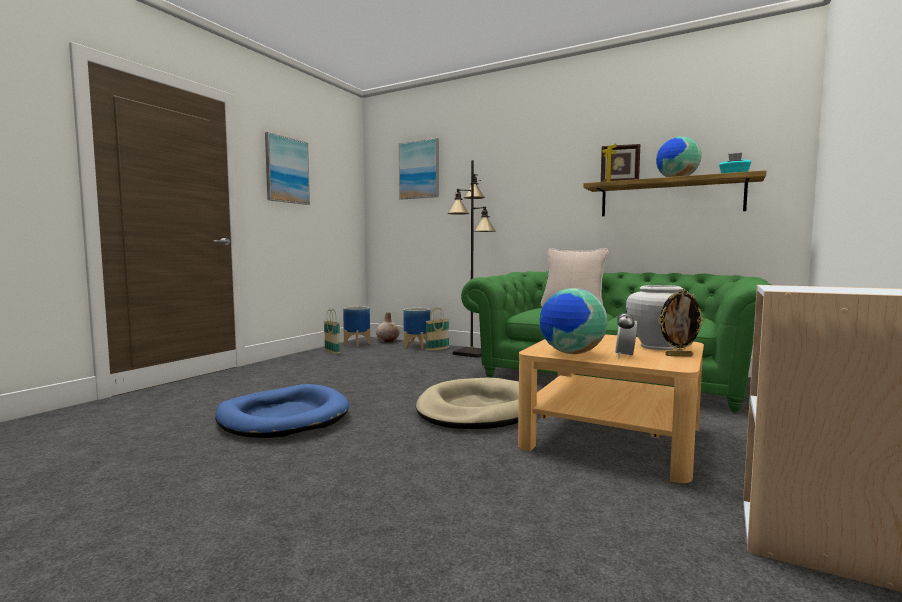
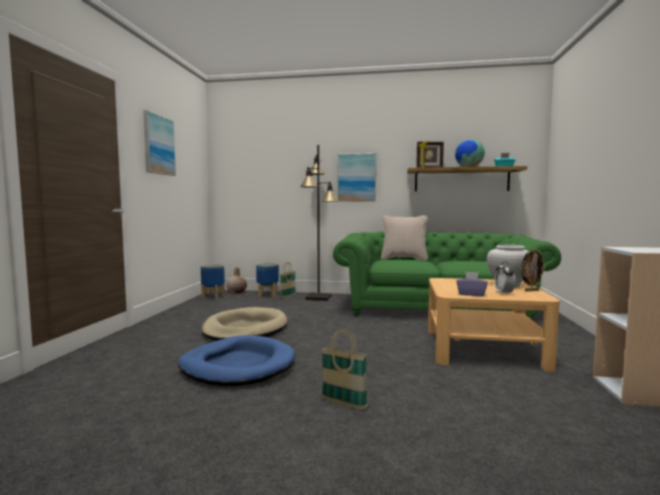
camera: 20 degrees left, 0 degrees up
(332, 352) = (201, 306): basket -> basket (343, 404)
(419, 169) = (263, 148): picture -> picture (356, 177)
(477, 410) = (378, 341): beige dog bed -> beige dog bed (245, 329)
(571, 353) = (471, 294): globe -> purple tissue box

